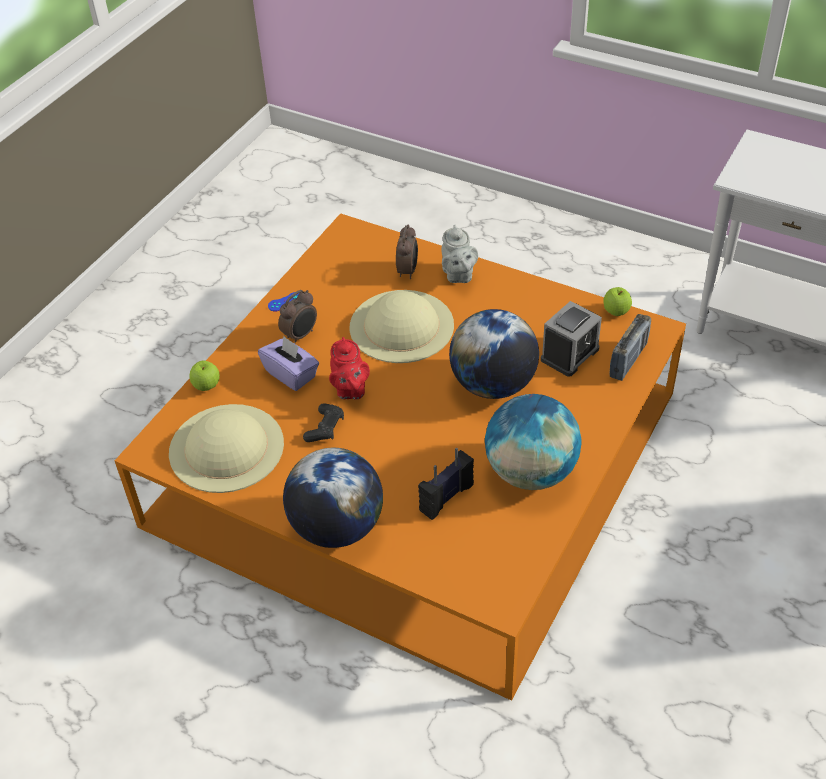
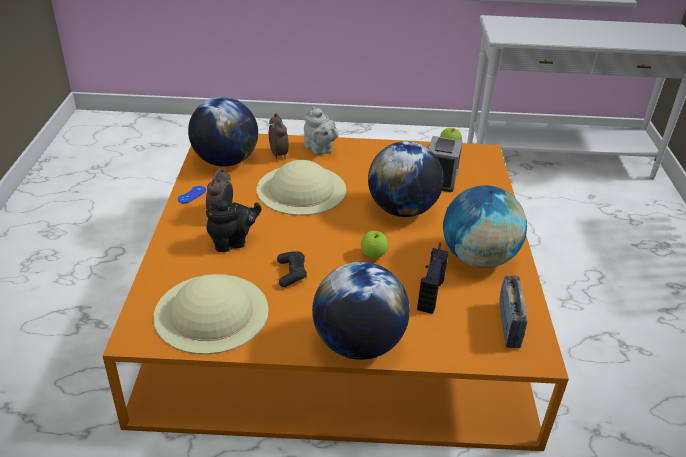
camera: 30 degrees left, 10 degrees down
(207, 386) = (160, 270): apple -> apple (373, 255)
(291, 374) = (233, 242): purple tissue box -> black teapot
(345, 266) = (225, 161): none -> globe
(350, 390) = (292, 241): red teapot -> none
(628, 360) = (482, 173): radio -> radio (509, 325)

